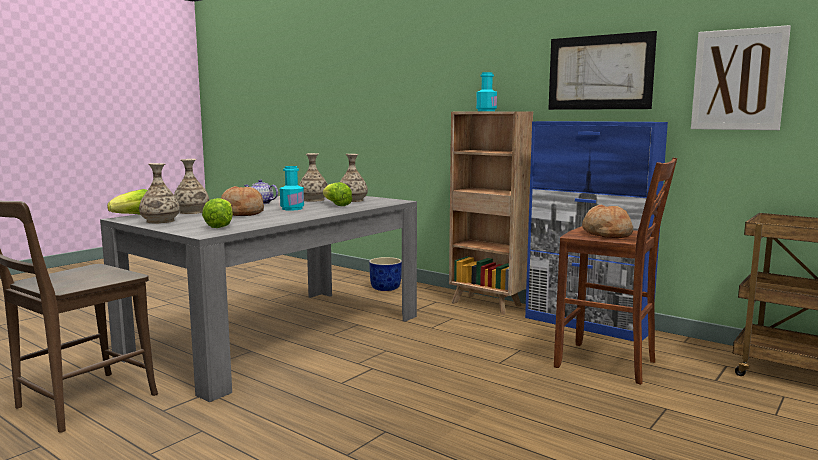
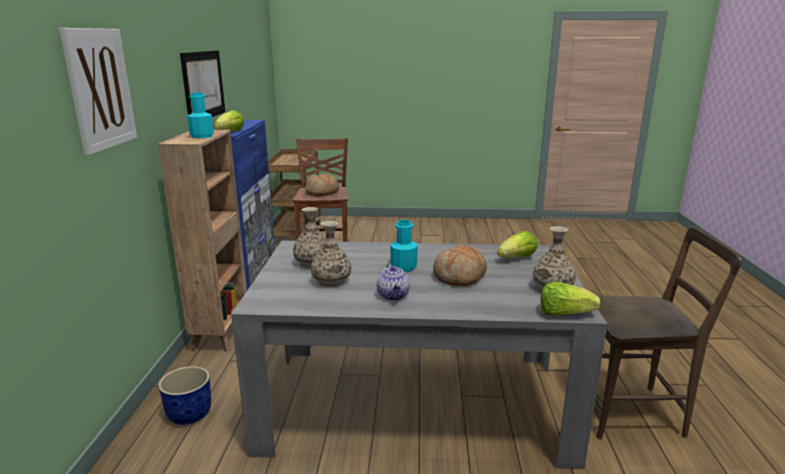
camera: 125 degrees left, 10 degrees up
(191, 212) = (497, 300): vase -> none
(336, 205) = (354, 259): lettuce -> lettuce (230, 132)
(738, 80) = (240, 86): picture -> picture (100, 89)

